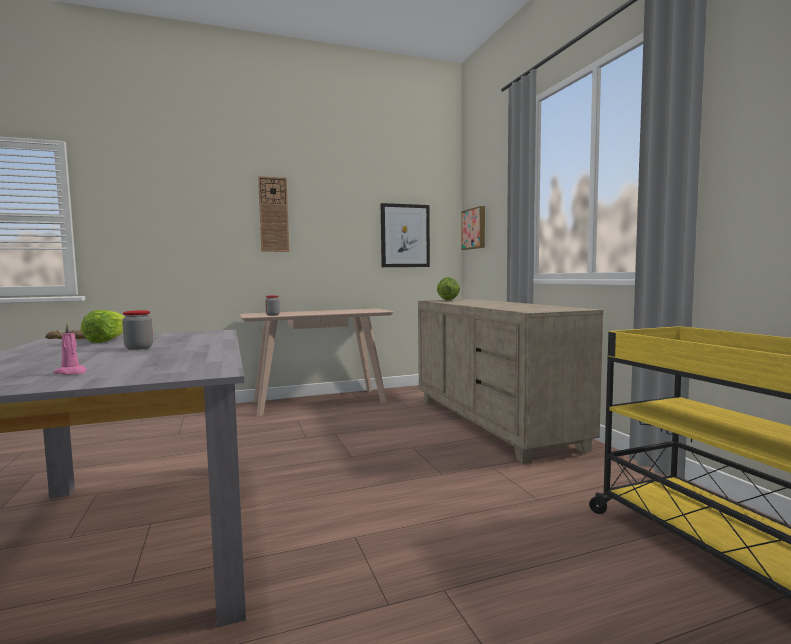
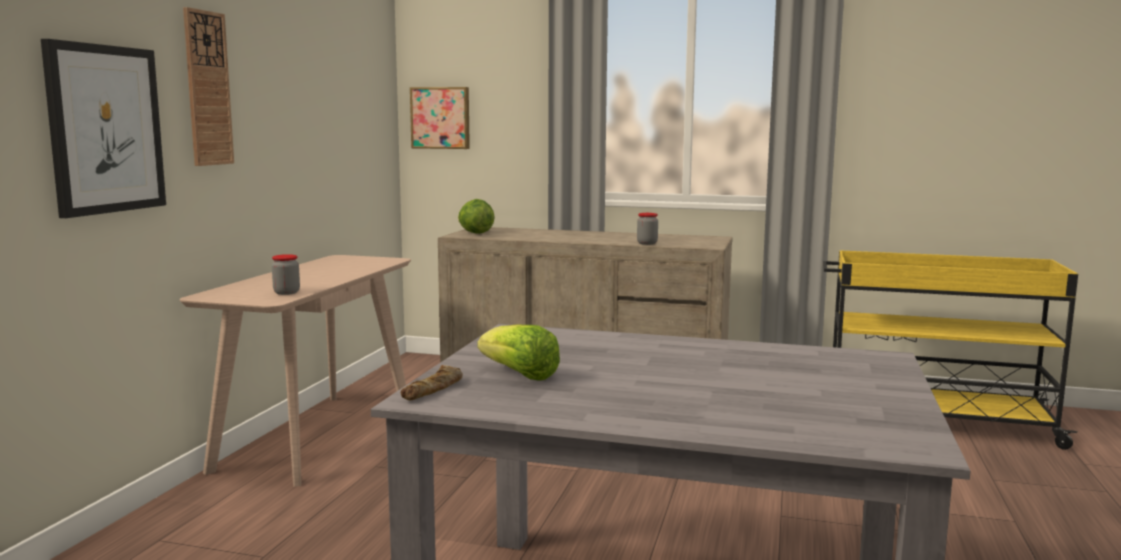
camera: 55 degrees left, 5 degrees up
(71, 372) = (831, 393): pink candle -> none
(139, 348) = (649, 367): jar -> jar (647, 243)
(405, 236) = (352, 126): picture -> picture (105, 129)

